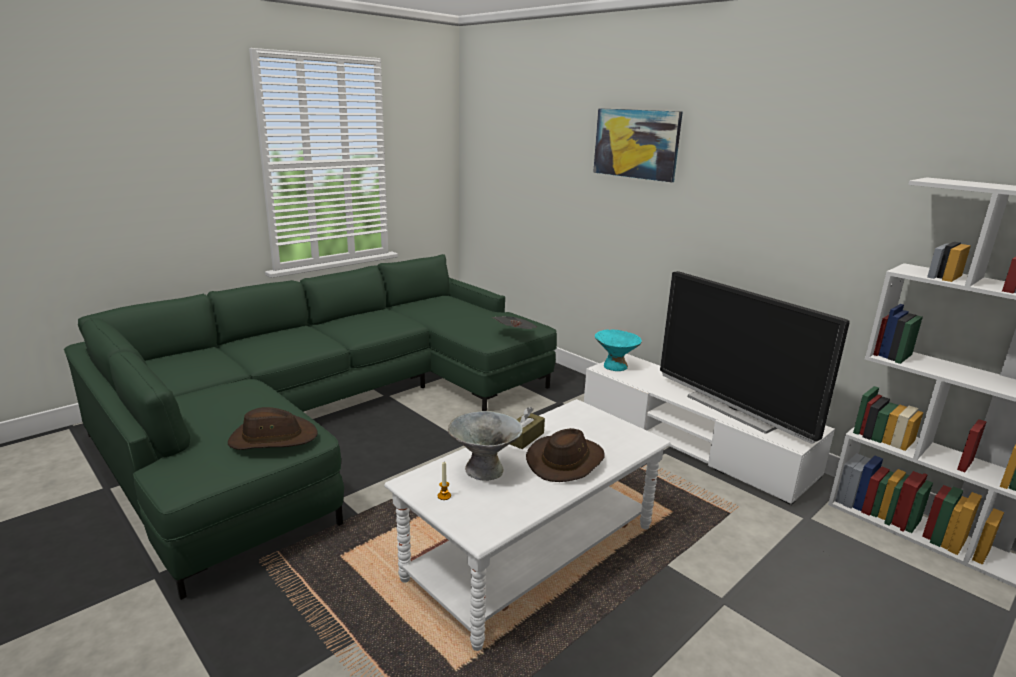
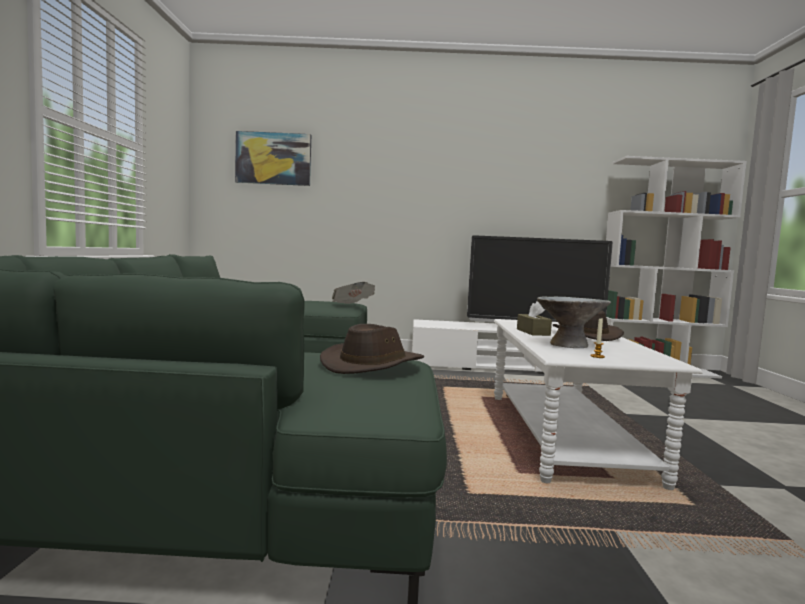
camera: 45 degrees left, 15 degrees down
(615, 366) = (426, 324): turquoise bowl -> none
(636, 144) = (407, 149): picture -> picture (273, 158)

